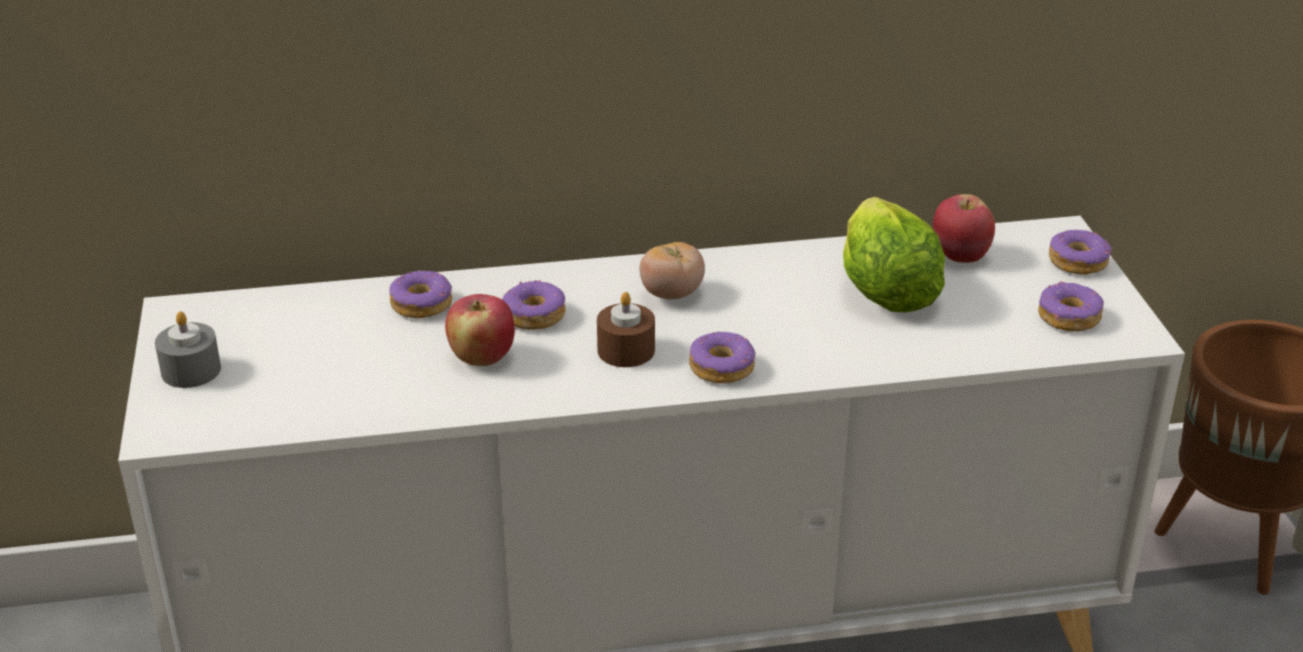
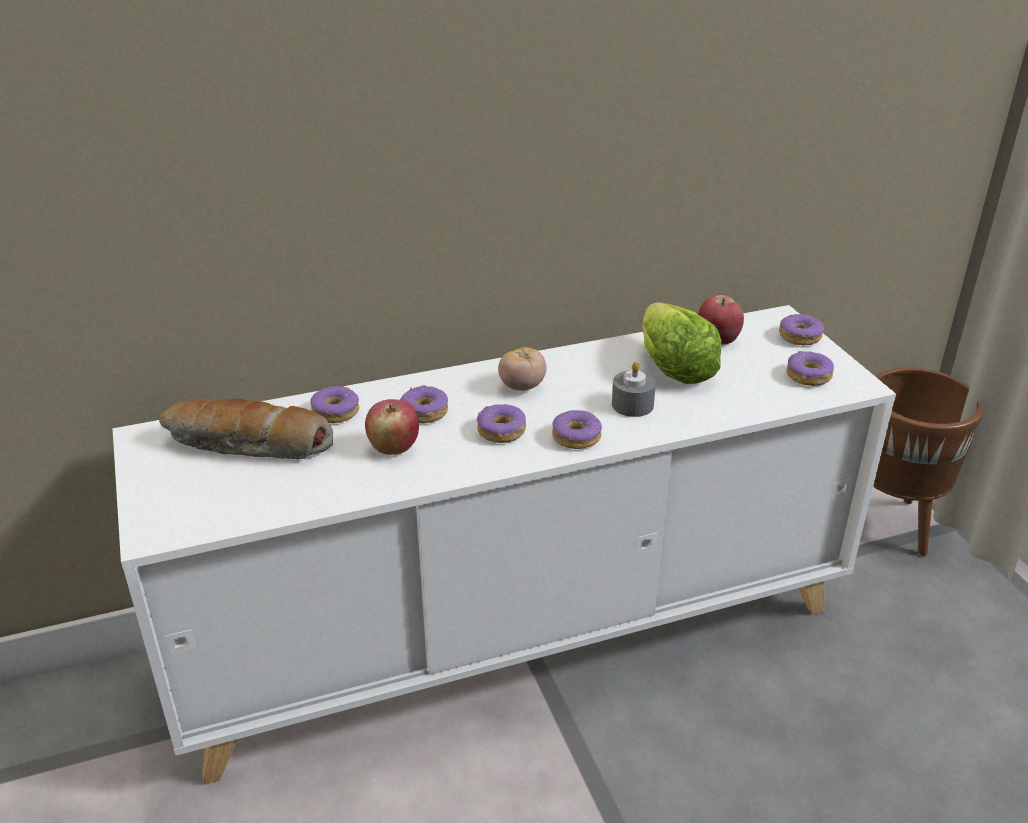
camera: 10 degrees left, 0 degrees up
(191, 370) = (165, 482): grey candle -> grey candle (632, 405)
(301, 336) = (248, 446): none -> bread
(626, 350) = (501, 431): brown candle -> donut

